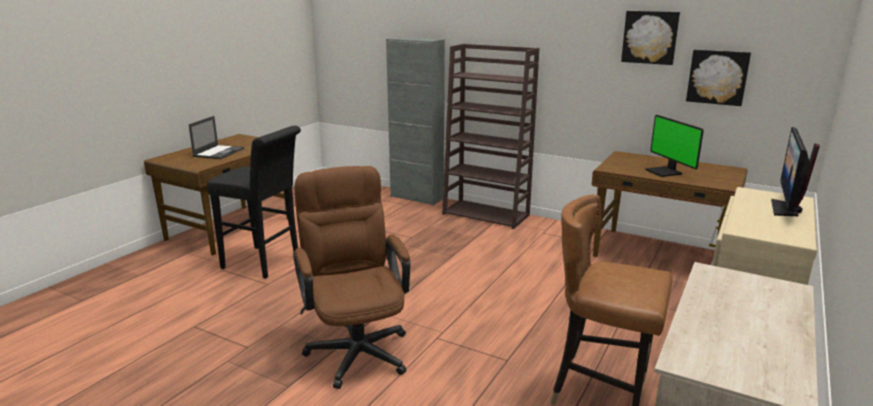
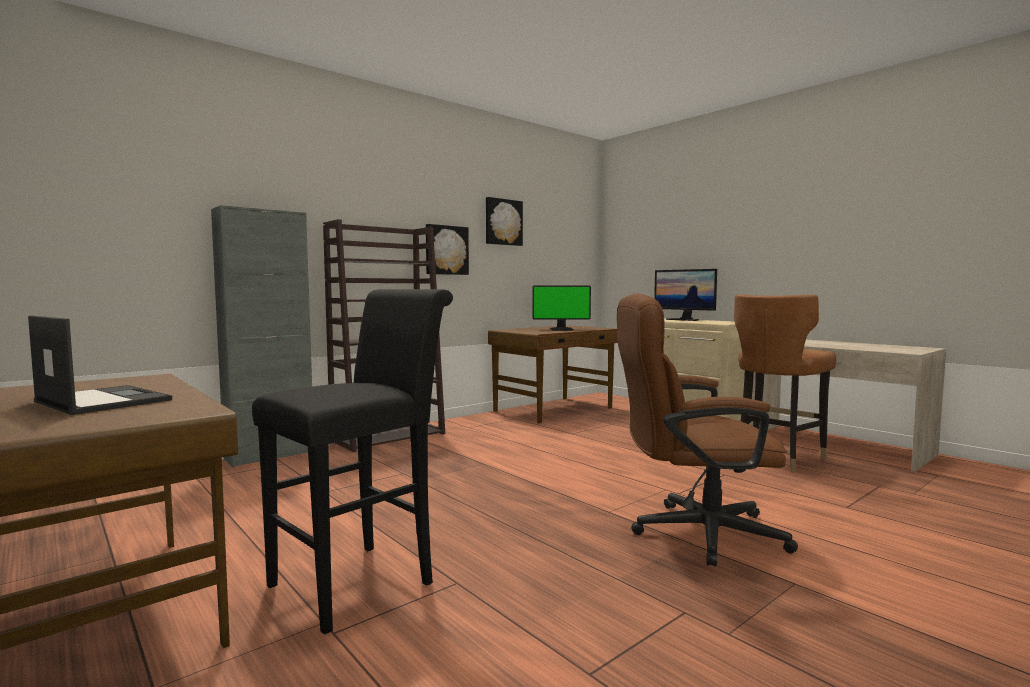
camera: 70 degrees left, 15 degrees down
(717, 77) = (546, 255): picture -> picture (446, 250)

